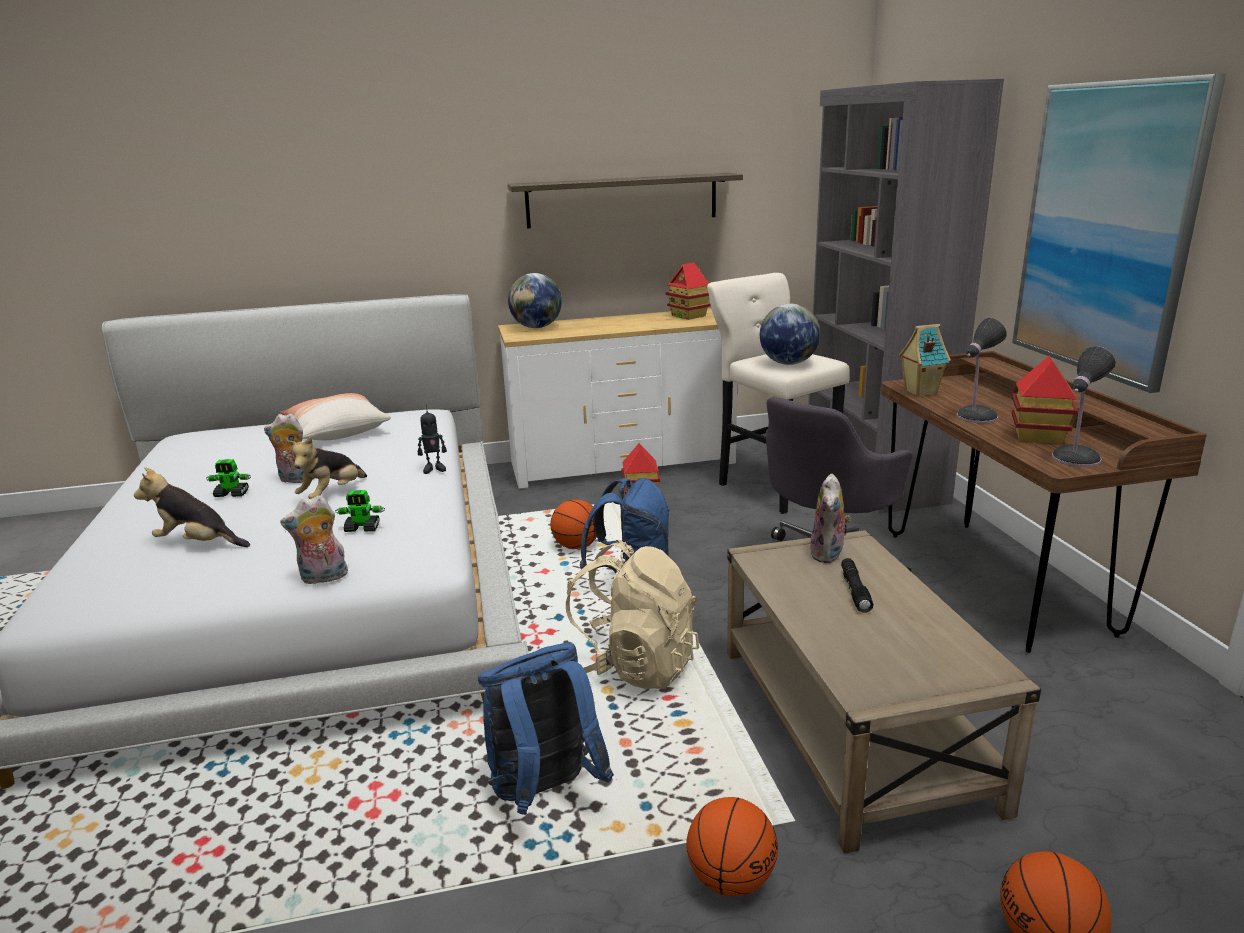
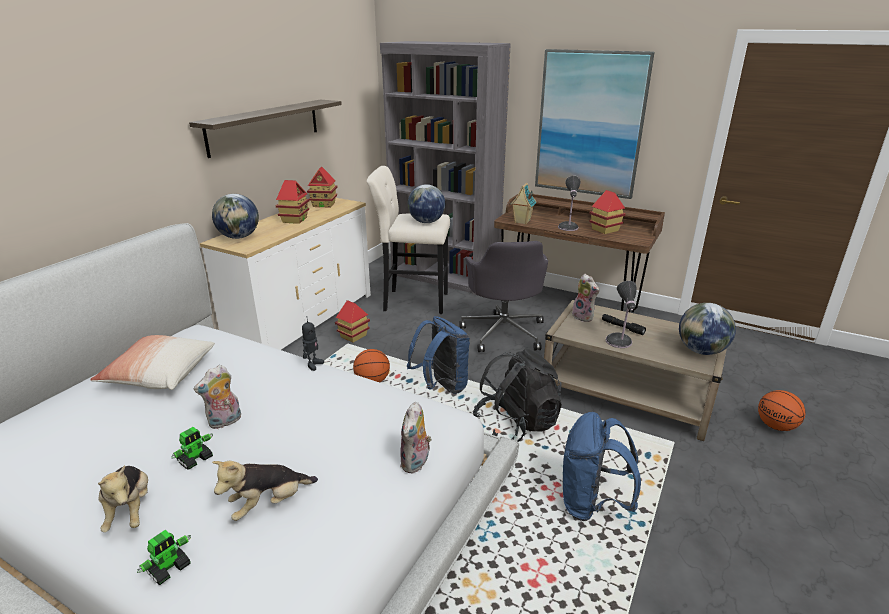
camera: 50 degrees left, 5 degrees up
(332, 494) = (286, 415): plush toy -> plush toy (130, 510)
(363, 528) = (367, 422): toy robot -> toy robot (169, 568)
(621, 323) = (294, 220): none -> toy house
(632, 666) = (516, 424): beige backpack -> black backpack
(731, 878) = (695, 477): basketball -> none
(910, 678) = (701, 351): none -> globe
(1074, 459) = (635, 236): table lamp -> table lamp (619, 342)

